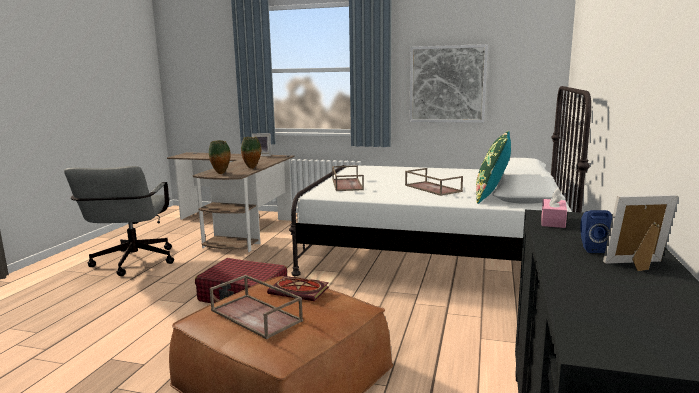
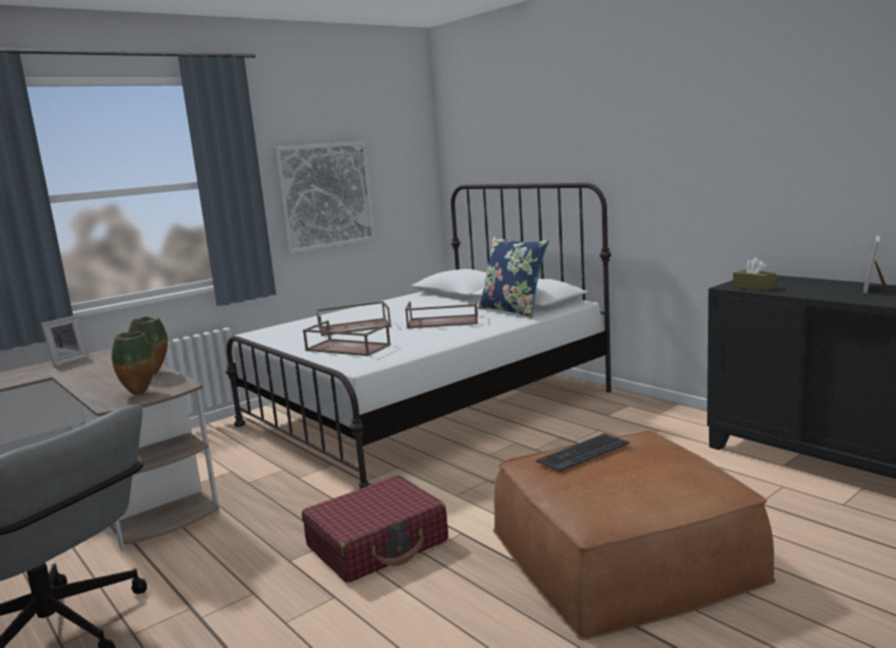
camera: 55 degrees left, 0 degrees up
(257, 315) = (632, 483): brown tray -> brown tray (355, 327)
(300, 291) = (582, 452): book -> keyboard
(491, 196) = (513, 311): green pillow -> blue pillow
(553, 221) = (753, 287): pink tissue box -> brown tissue box
(591, 248) = (832, 290): blue speaker -> none

